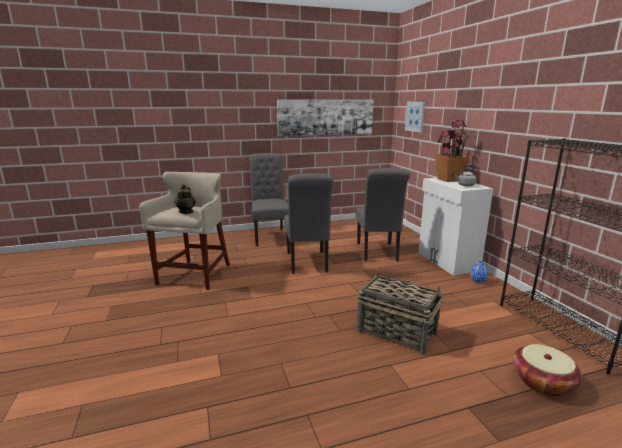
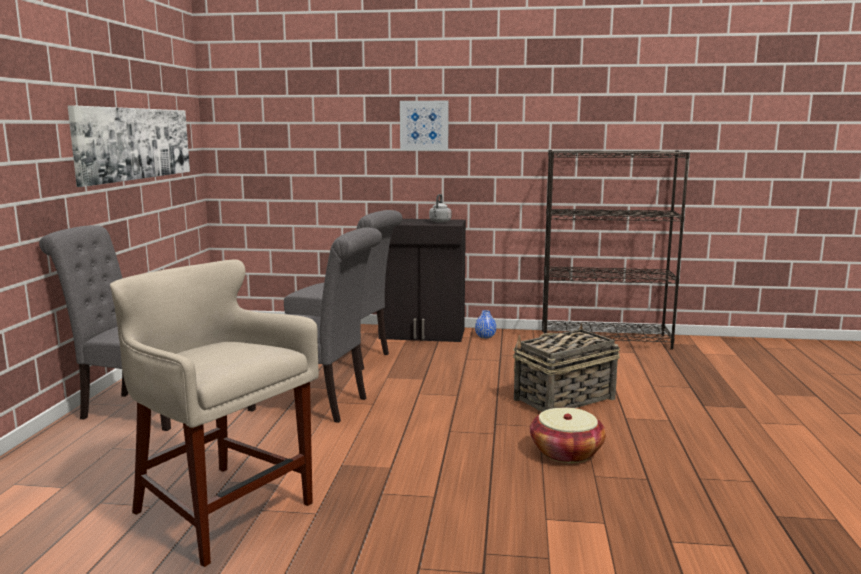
camera: 65 degrees left, 5 degrees down
(186, 212) = (251, 351): teapot -> none
(415, 116) = (272, 138): picture -> picture (424, 125)
(447, 262) = (422, 334): white cabinet -> black cabinet
(448, 180) = (402, 221): potted plant -> none
(542, 382) = (676, 370): basket -> basket (566, 452)

